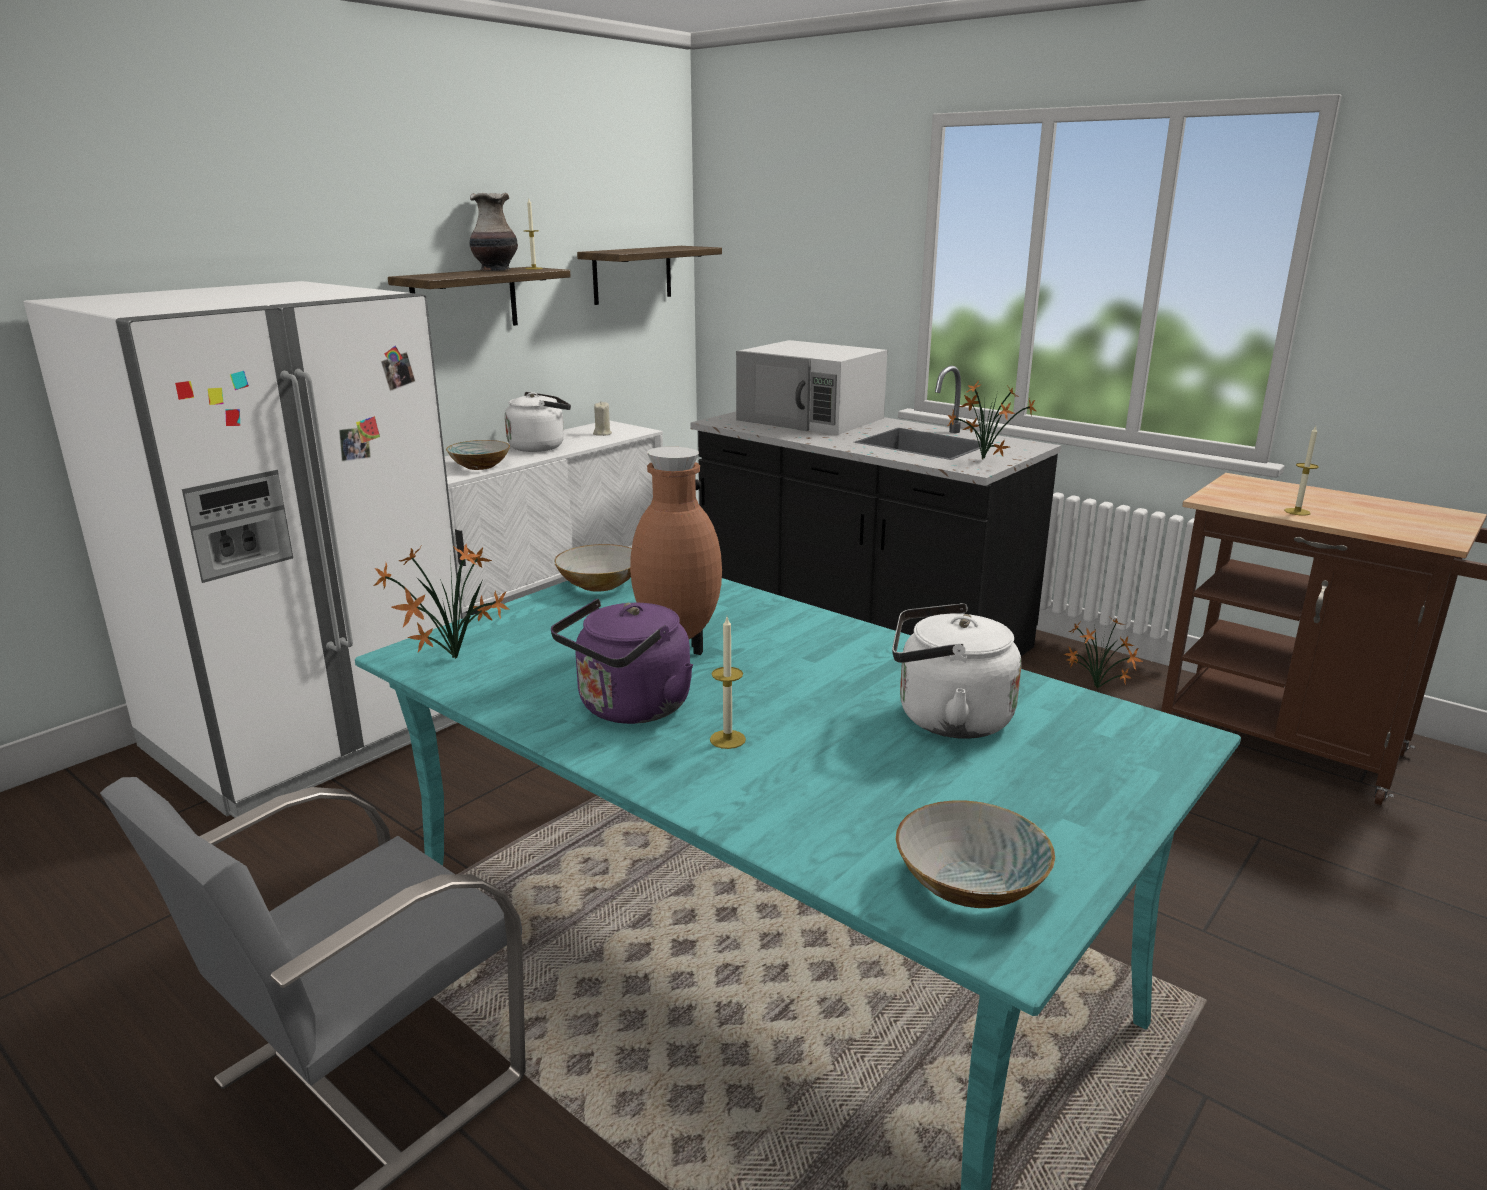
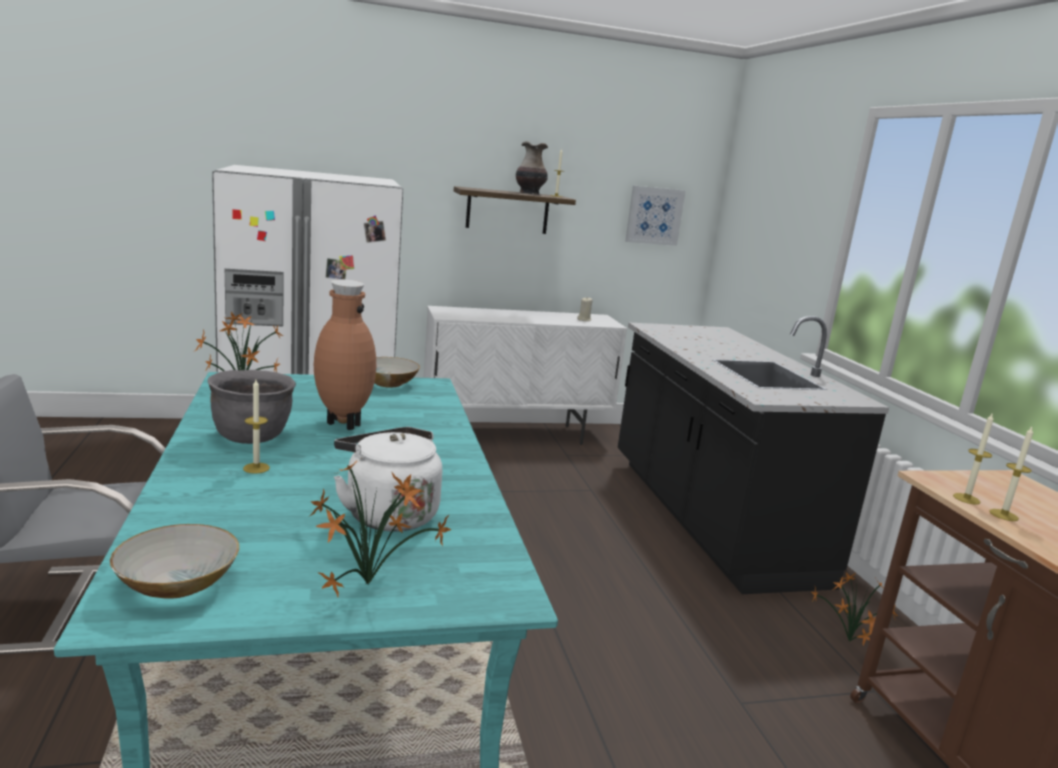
camera: 35 degrees right, 5 degrees down
(480, 466) = (473, 316): bowl -> none
(540, 447) = (529, 316): white kettle -> none
(630, 709) = (252, 436): purple kettle -> grey cooking pot
(632, 274) = (654, 215): shelf -> picture
(811, 419) = (719, 341): white microwave -> none
(982, 459) = (785, 395): potted plant -> potted plant (371, 584)
(1258, 507) = (966, 499): none -> candle

